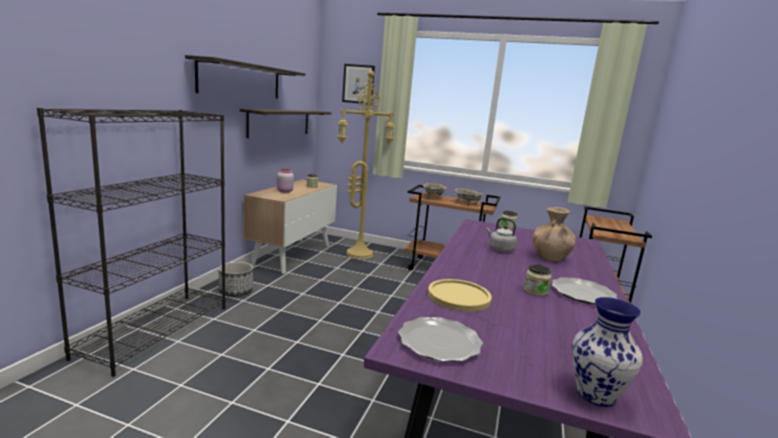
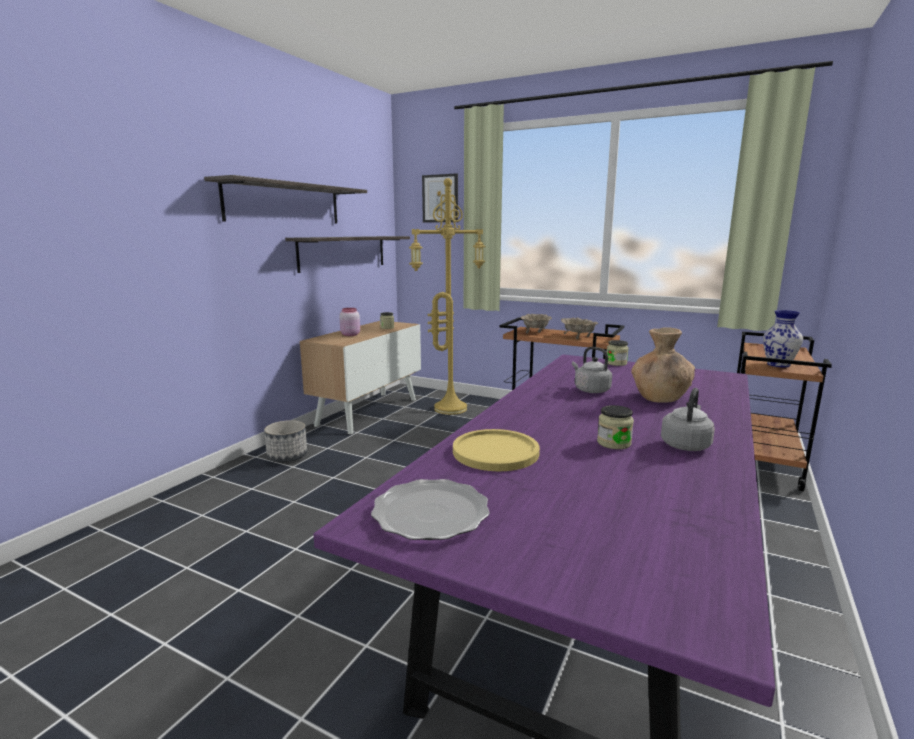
camera: 10 degrees right, 0 degrees up
(156, 330) = (182, 502): black bookcase -> none
(582, 293) = (686, 445): plate -> grey kettle
(596, 395) = (633, 594): vase -> vase (778, 365)

